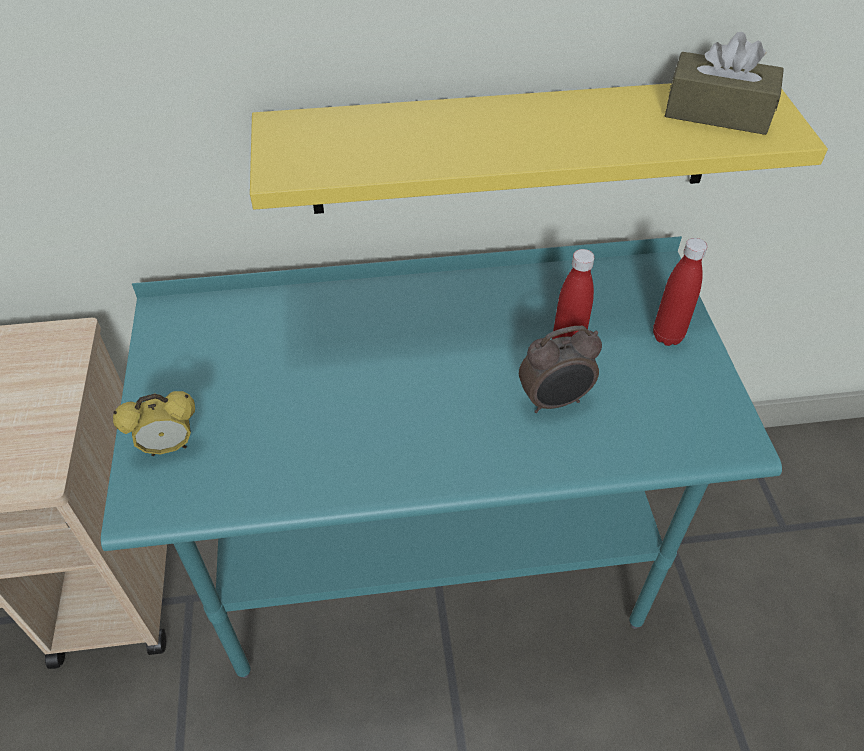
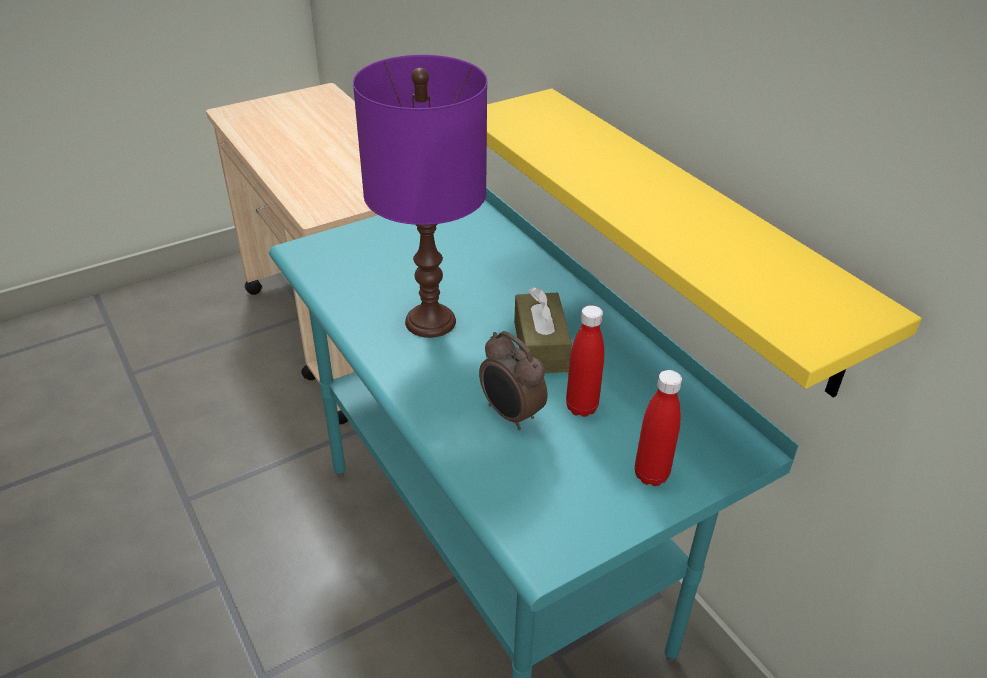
camera: 65 degrees right, 10 degrees down
(169, 447) = (352, 244): alarm clock -> none
(375, 417) = (430, 322): none -> purple table lamp
(717, 112) = (795, 288): brown tissue box -> brown tissue box (540, 346)

